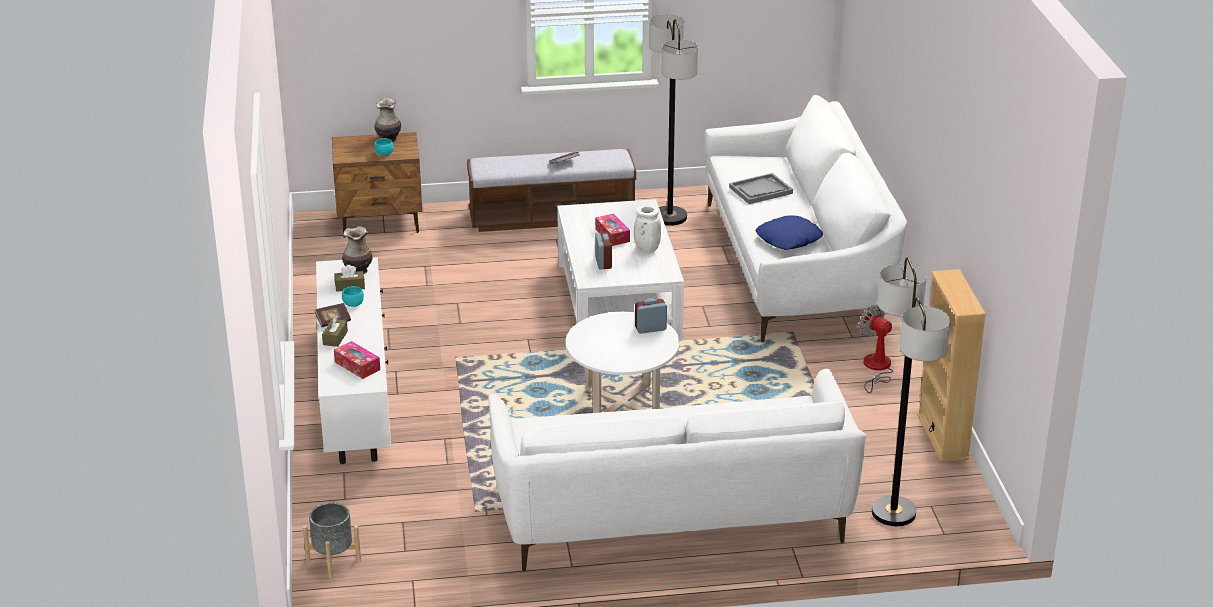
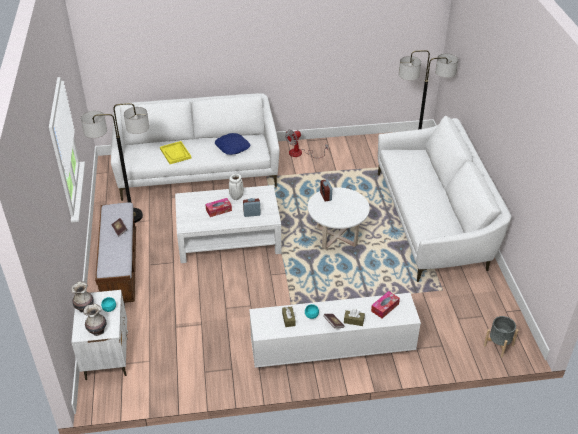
camera: 90 degrees left, 10 degrees up
(357, 271) = (268, 317): vase -> vase (97, 331)
(380, 222) = (107, 355): brown nightstand -> white nightstand
(760, 190) = (175, 153): grey tray -> yellow tray
(942, 436) = (356, 140): beige bookcase -> none

